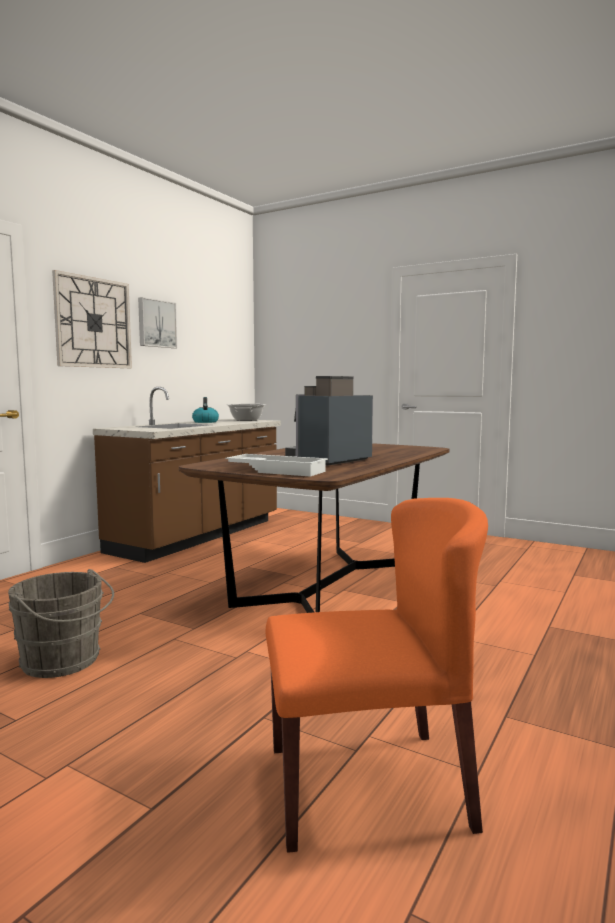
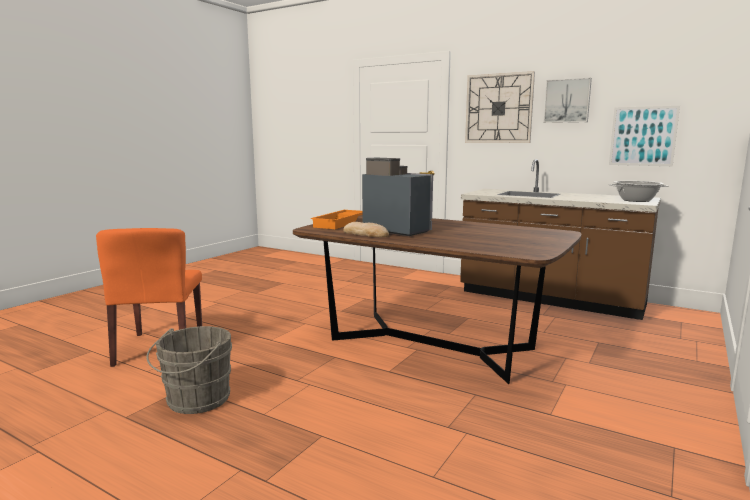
camera: 90 degrees right, 5 degrees up
(63, 662) = (305, 292): grey bucket -> grey bucket (195, 401)
(205, 422) = (587, 196): kettle -> none
(208, 364) = (643, 136): none -> picture
(278, 471) = (340, 223): white tray -> orange tray
(356, 465) = (366, 234): none -> bread

